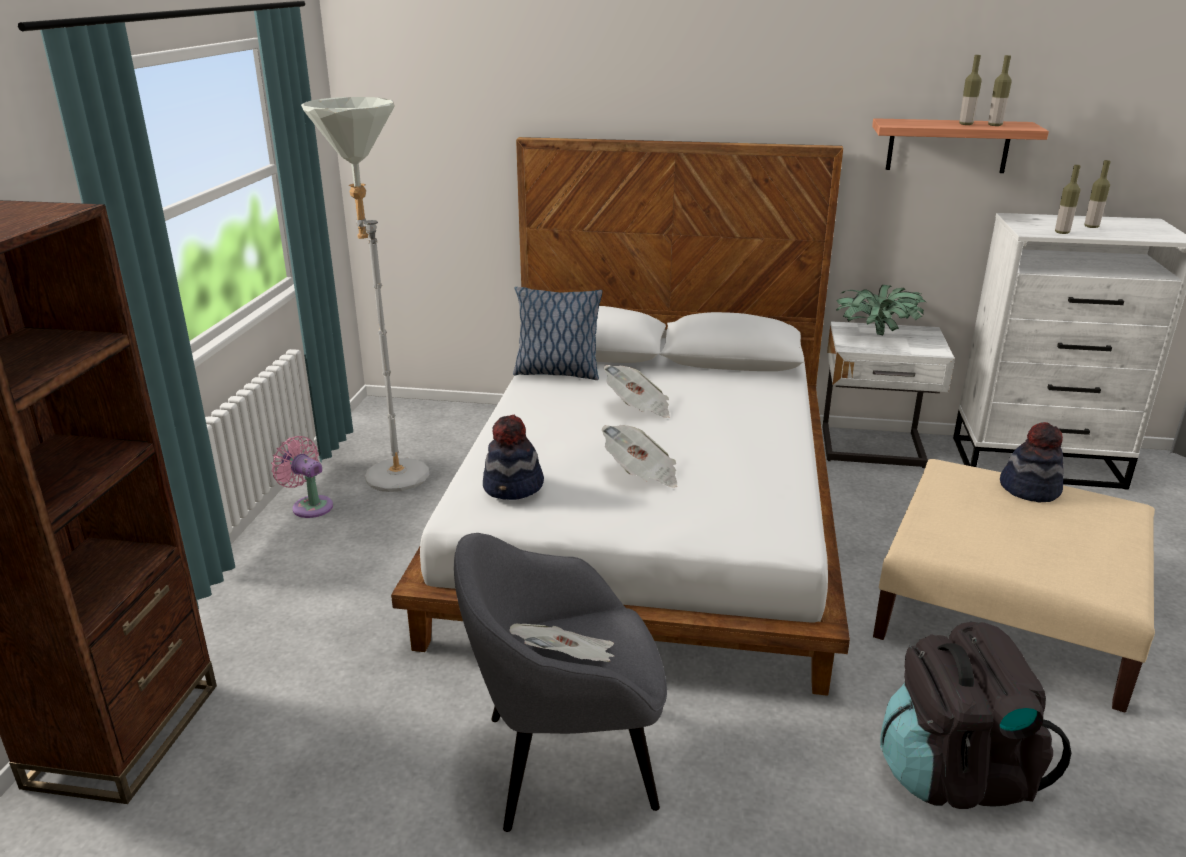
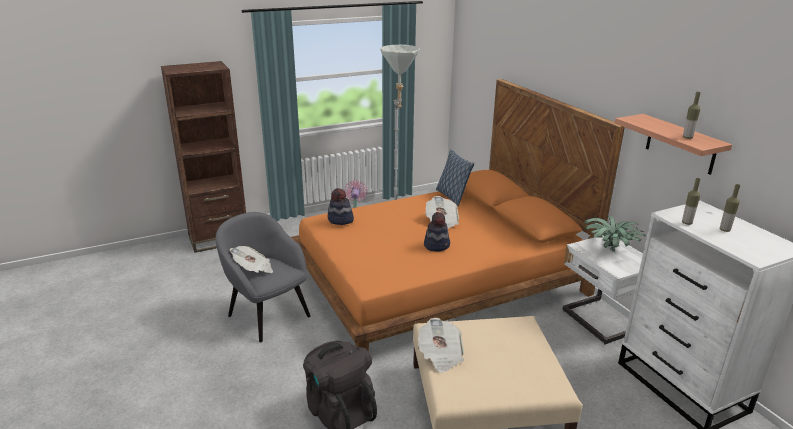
camera: 55 degrees right, 0 degrees up
(641, 475) = (384, 240): newspaper -> newspaper (440, 355)
(646, 518) = (437, 279): white bed -> orange bed
(965, 124) = (672, 131): bottle -> none
(1029, 489) = (533, 351): hat -> hat (437, 245)

